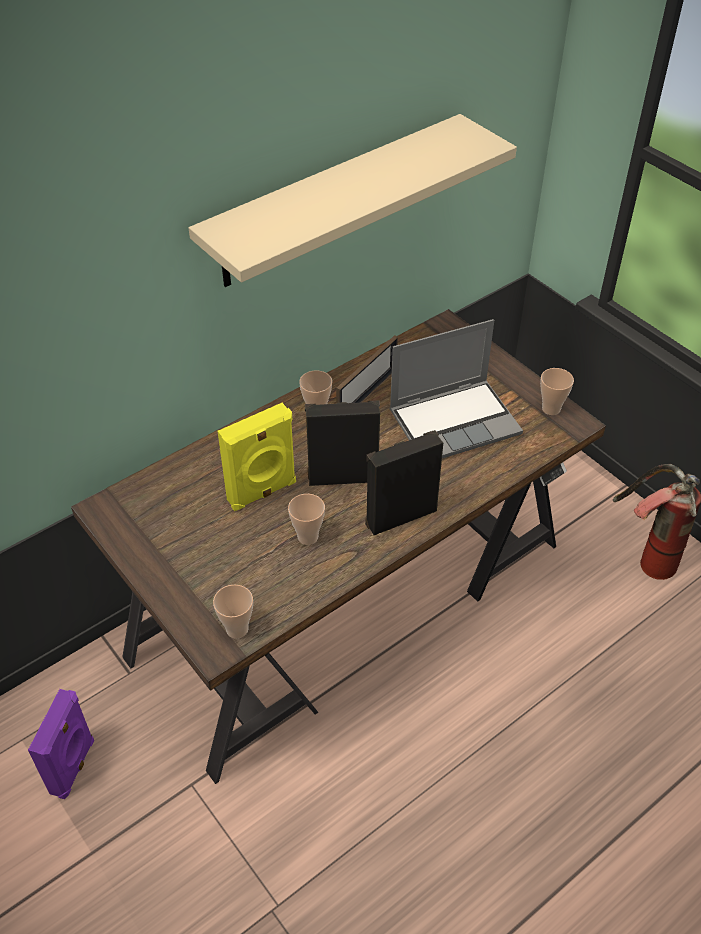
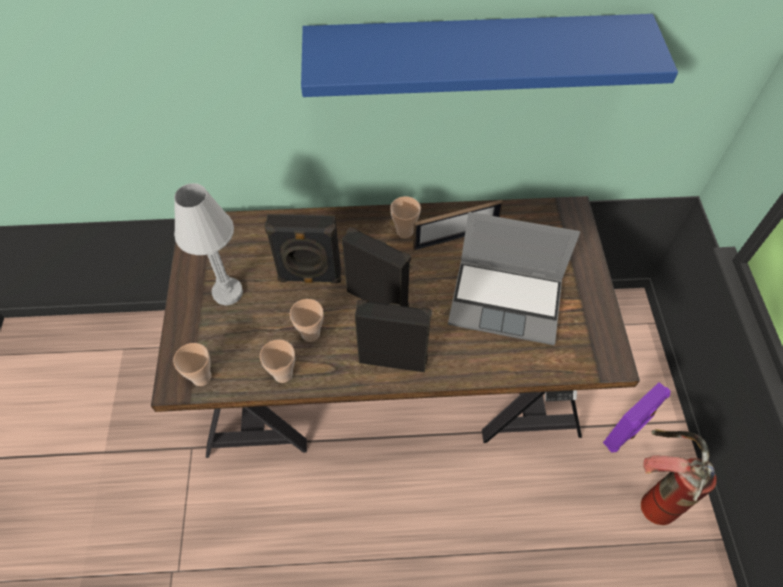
camera: 35 degrees right, 10 degrees up
(74, 766) = (137, 387): purple speaker -> purple speaker (625, 433)
(193, 547) = (227, 292): none -> white table lamp
(262, 492) = (310, 277): yellow speaker -> black speaker
(334, 201) = (474, 55): beige shelf -> blue shelf
(551, 409) = (601, 336): cup -> cup (283, 374)

